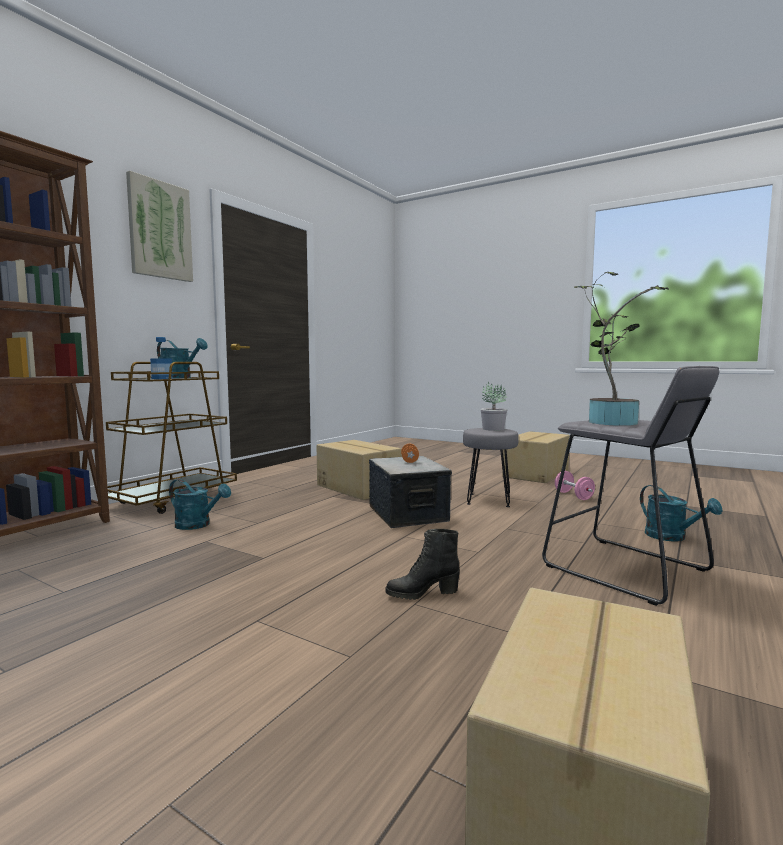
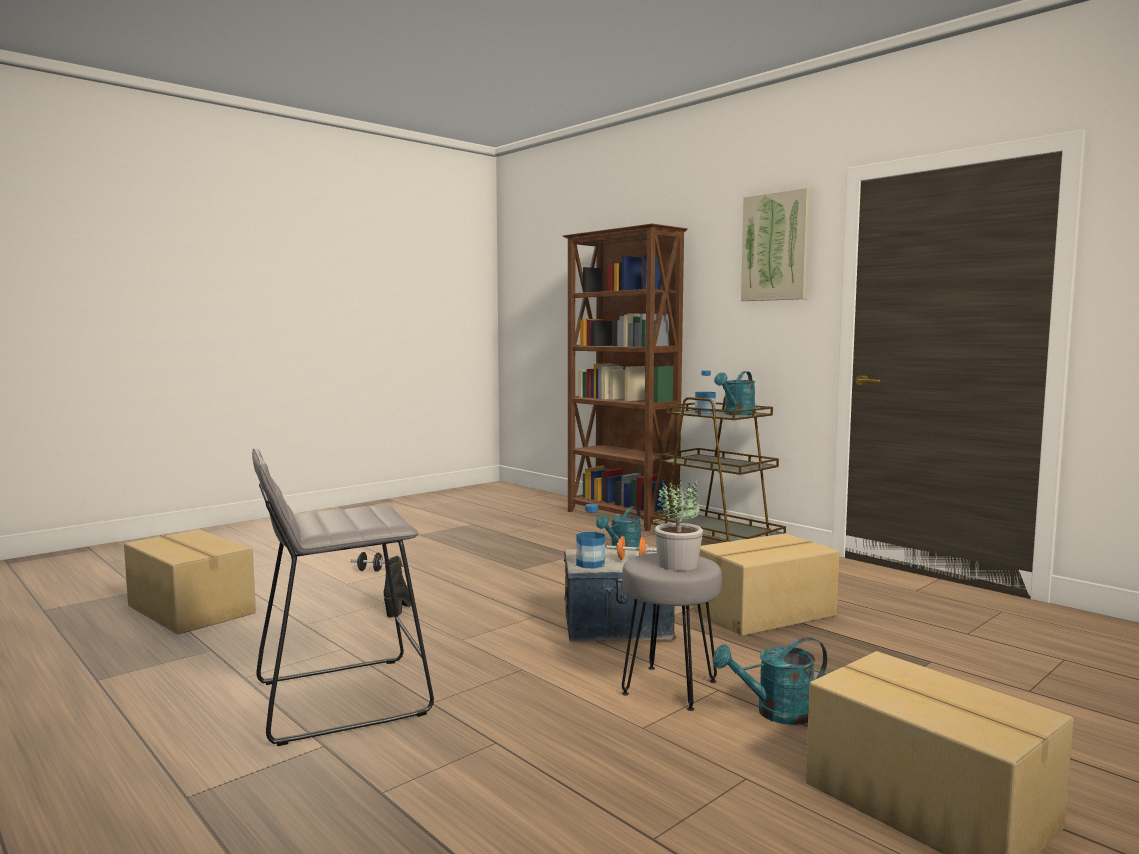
camera: 105 degrees right, 0 degrees up
(276, 655) = (370, 570): none -> black dumbbell
(428, 467) = (590, 564): none -> bottle
(573, 496) = (678, 781): pink dumbbell -> none
(610, 422) = (354, 514): potted plant -> none
(672, 537) = (385, 780): turquoise watering can -> turquoise watering can (775, 713)

